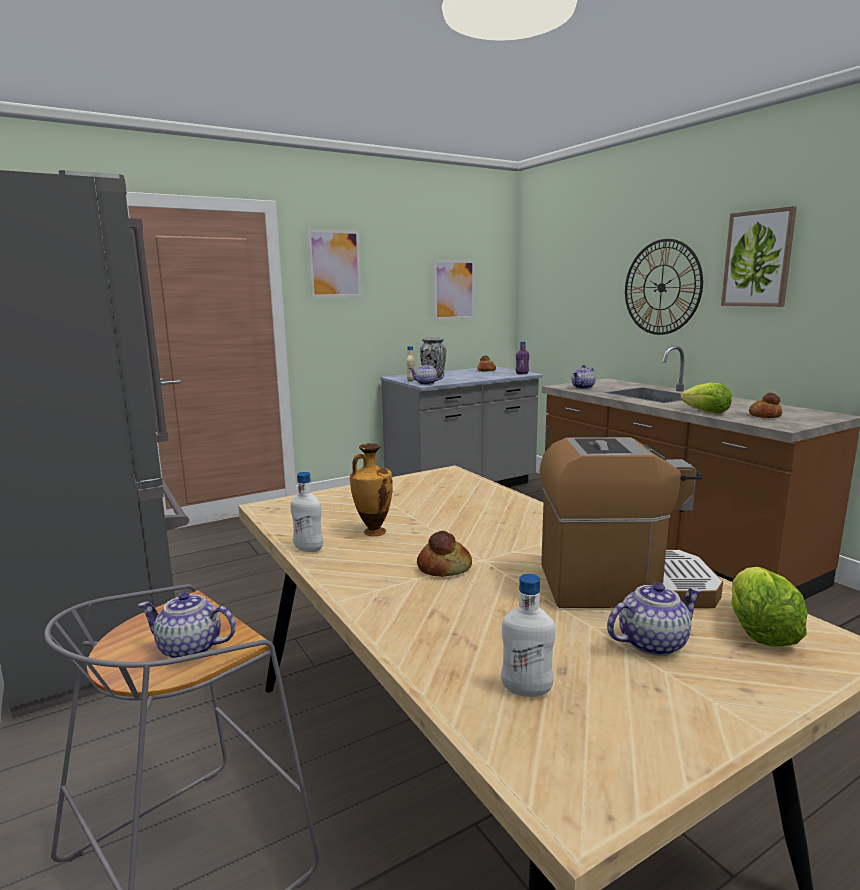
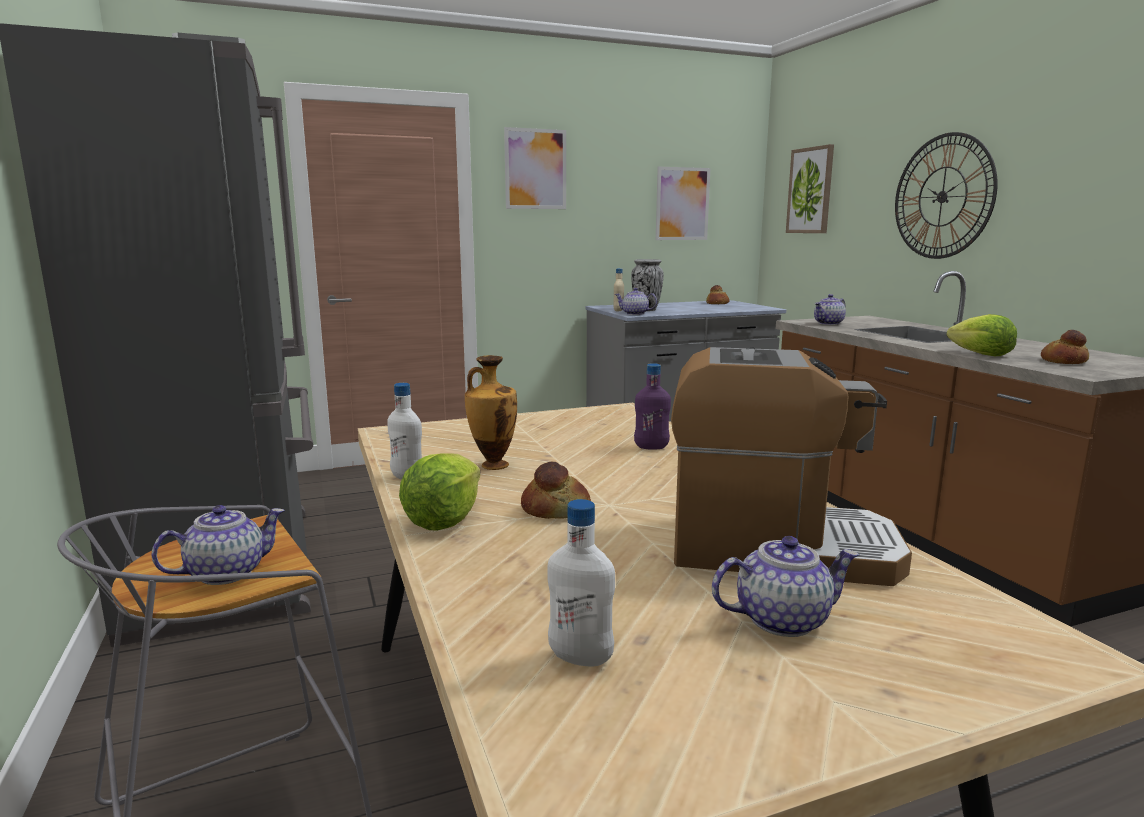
camera: 10 degrees right, 0 degrees up
(189, 649) = (227, 572): teapot -> teapot turned 120 degrees clockwise
(522, 374) = (759, 308): purple bottle -> purple bottle (651, 447)
(758, 259) = (1073, 153): picture -> picture (810, 190)
(758, 631) = (945, 620): lettuce -> lettuce (445, 519)

